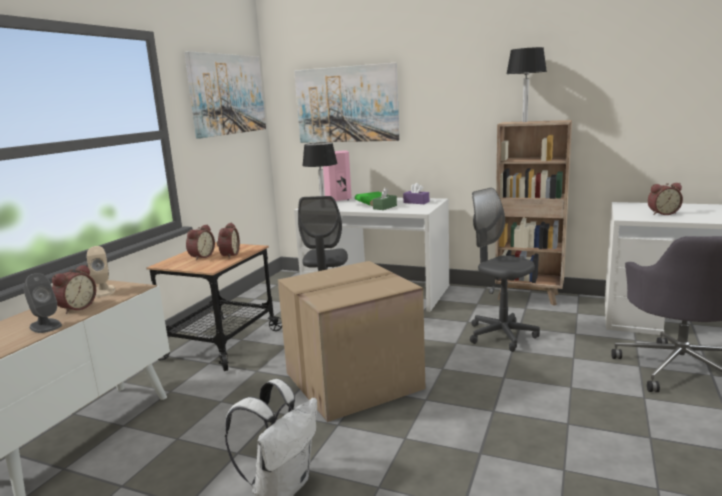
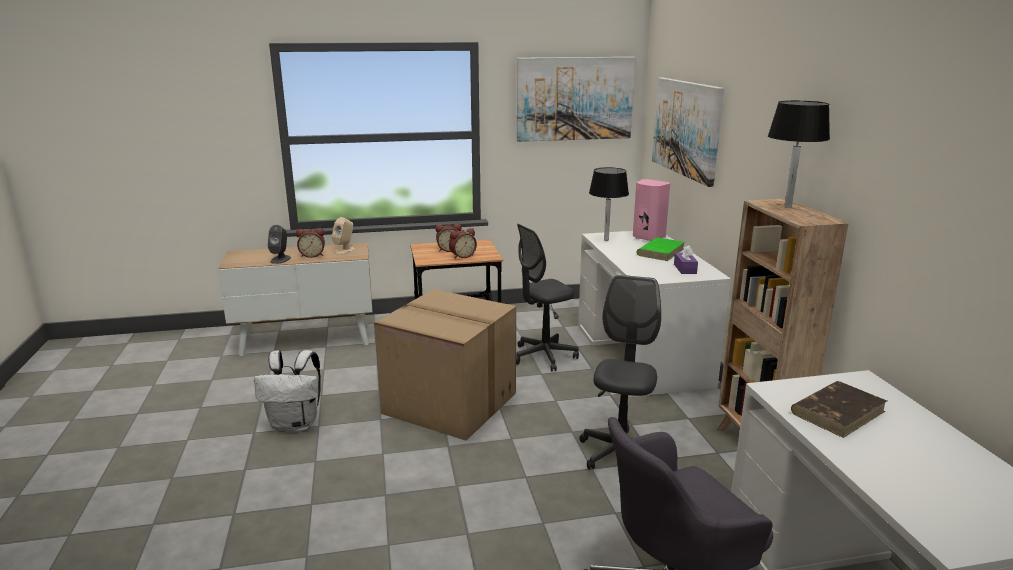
camera: 55 degrees right, 5 degrees up
(385, 207) = (641, 262): green tissue box -> none
(662, 213) = (838, 412): alarm clock -> brown book

